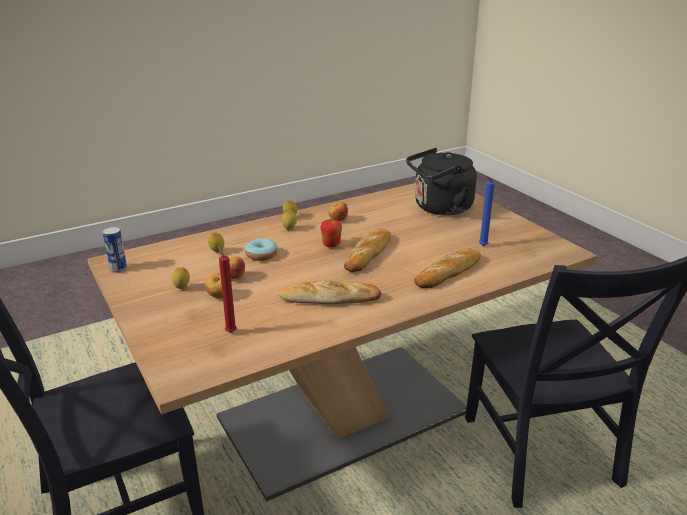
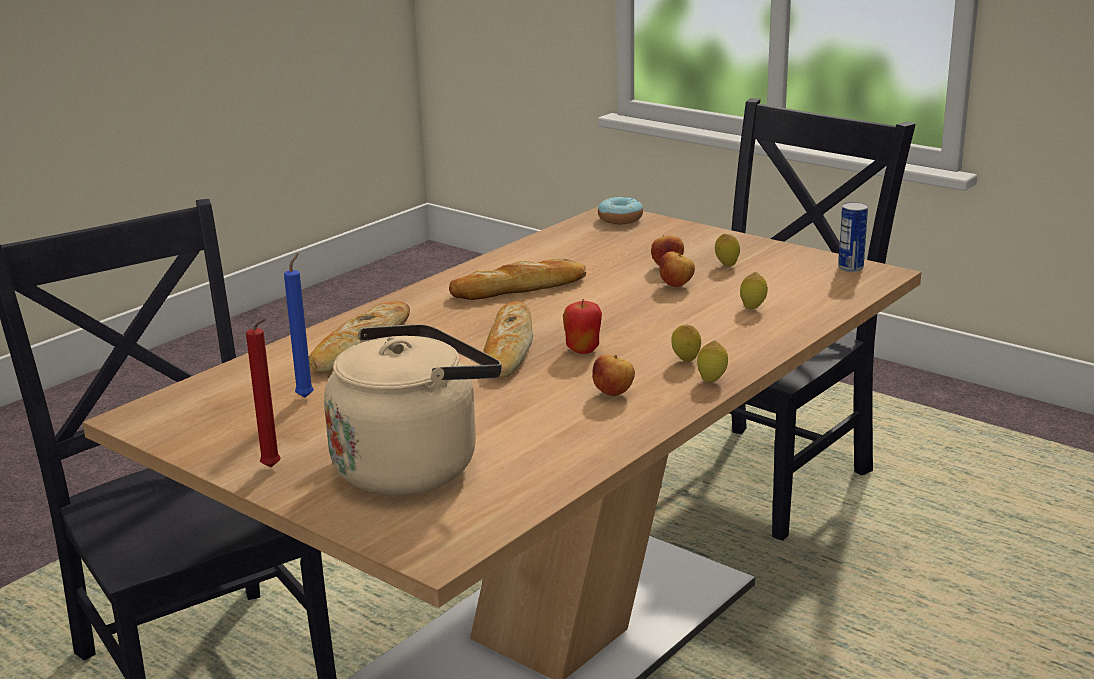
camera: 160 degrees right, 5 degrees down
(230, 331) = (607, 245): red candle -> red candle (273, 468)
(261, 255) = (678, 316): donut -> donut (620, 219)
(439, 208) = (413, 465): black kettle -> beige kettle

